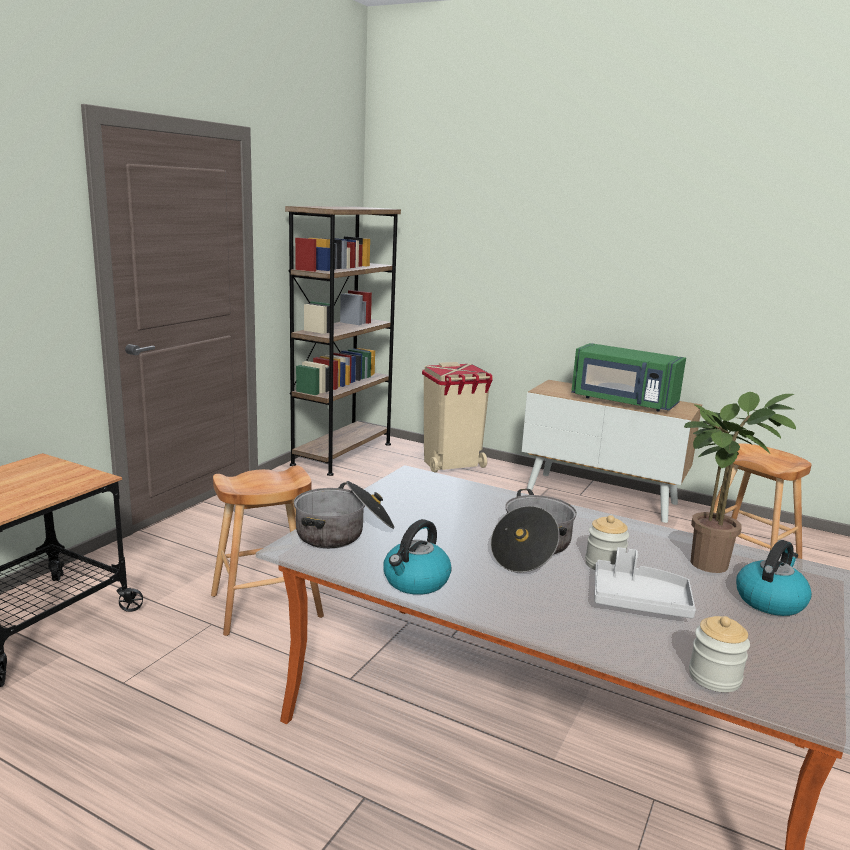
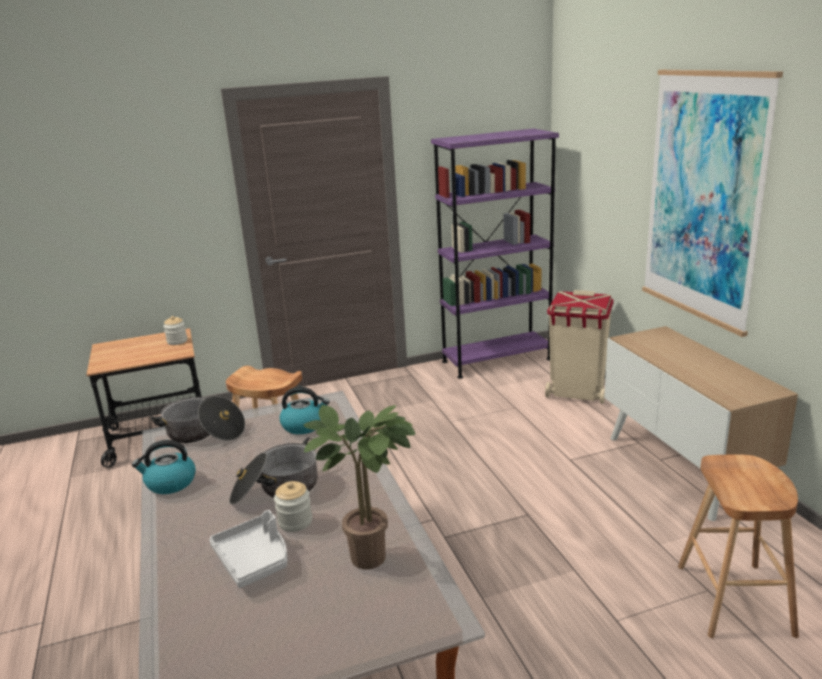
camera: 45 degrees right, 5 degrees up
(342, 454) = (496, 360): brown bookcase -> purple bookcase
(586, 260) = (703, 198): none -> picture
(623, 402) = (692, 370): green microwave -> none
(714, 677) = (174, 633): jar -> jar (177, 341)
(770, 600) = (340, 609): kettle -> kettle (304, 425)

